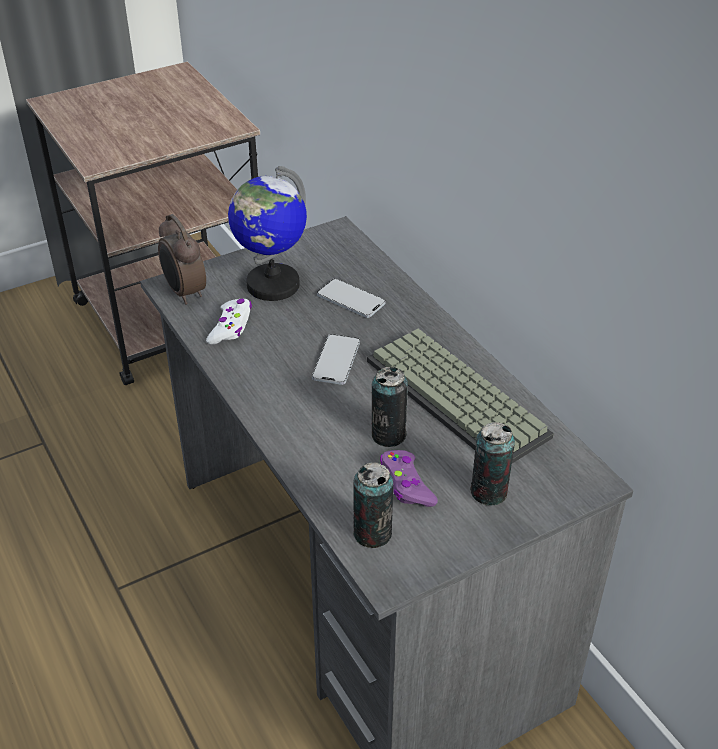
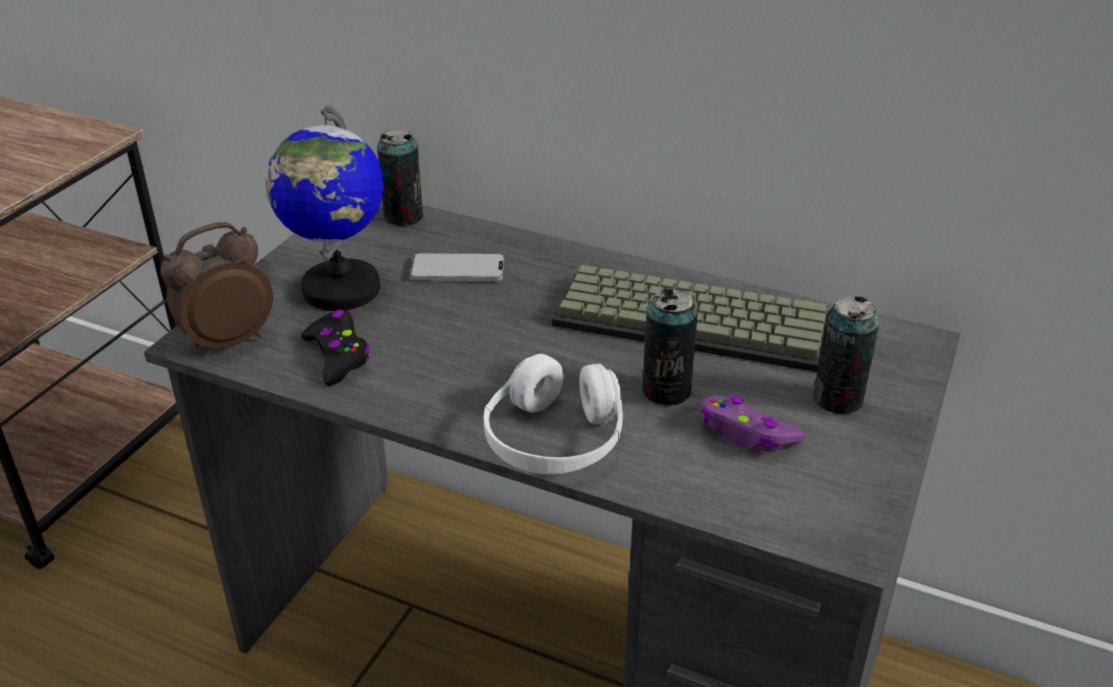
camera: 35 degrees left, 5 degrees down
(184, 293) = (228, 341): alarm clock -> alarm clock turned 120 degrees clockwise
(231, 327) = (338, 355): white game controller -> black game controller
(293, 433) = (554, 439): none -> white headphones
(336, 360) = (515, 339): phone -> none
(372, 533) = (773, 503): can -> can (403, 217)

